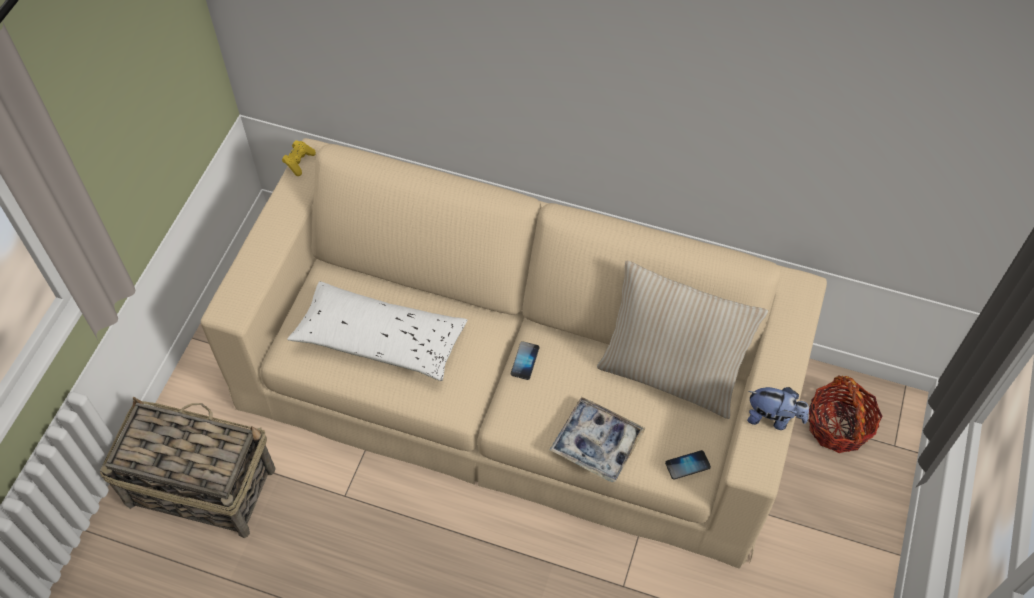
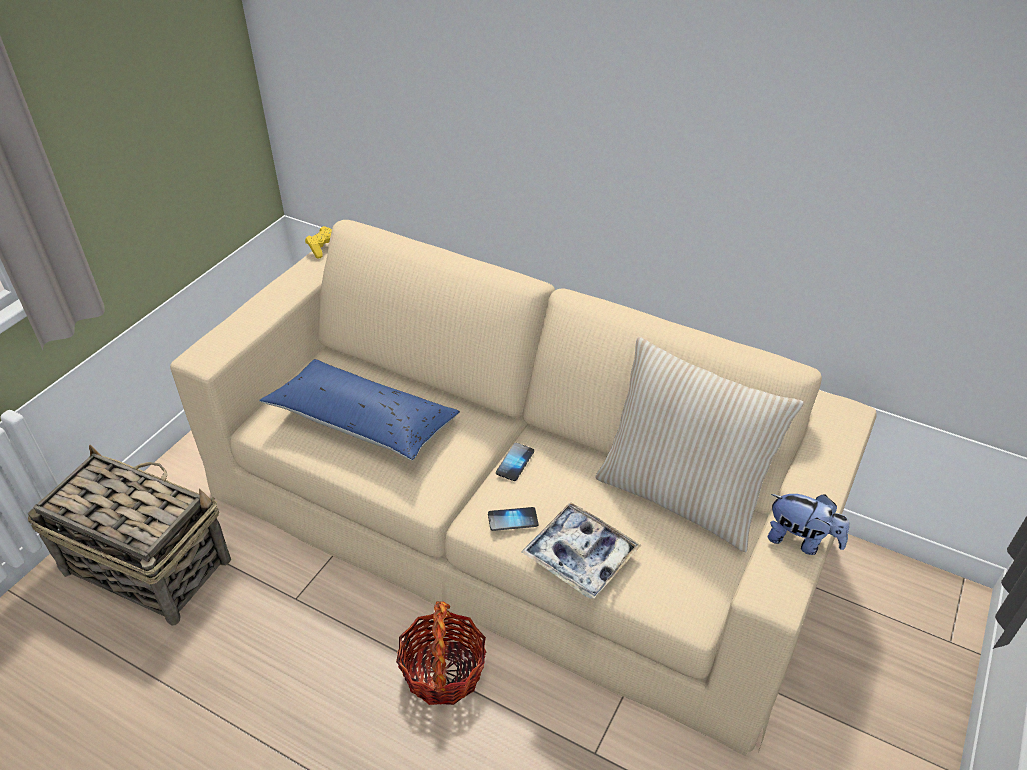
camera: 10 degrees right, 15 degrees down
(380, 339) = (362, 422): white pillow -> blue pillow
(687, 465) = (688, 596): phone -> phone (513, 520)
(838, 426) = (880, 610): basket -> basket (443, 671)

